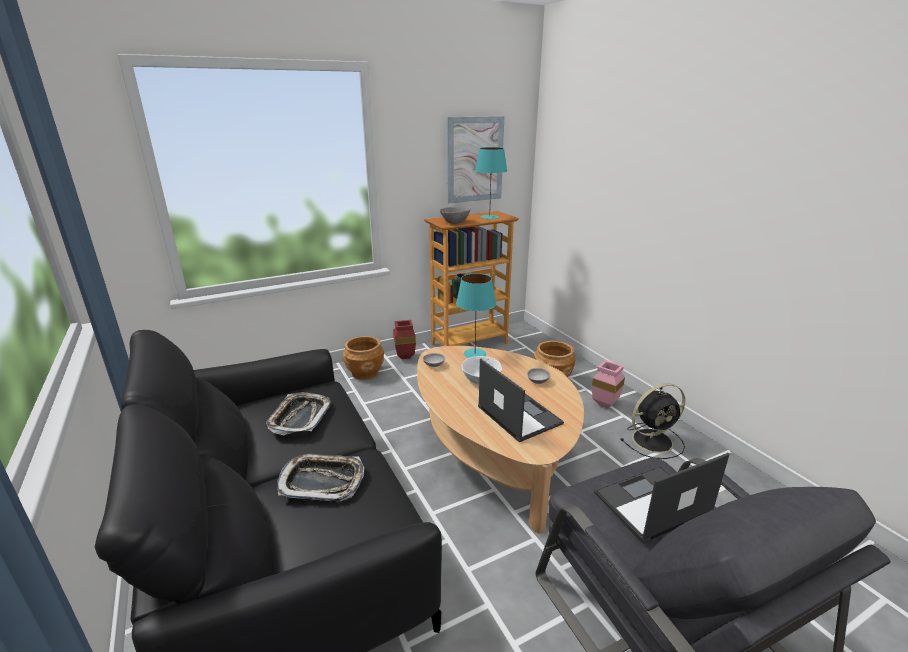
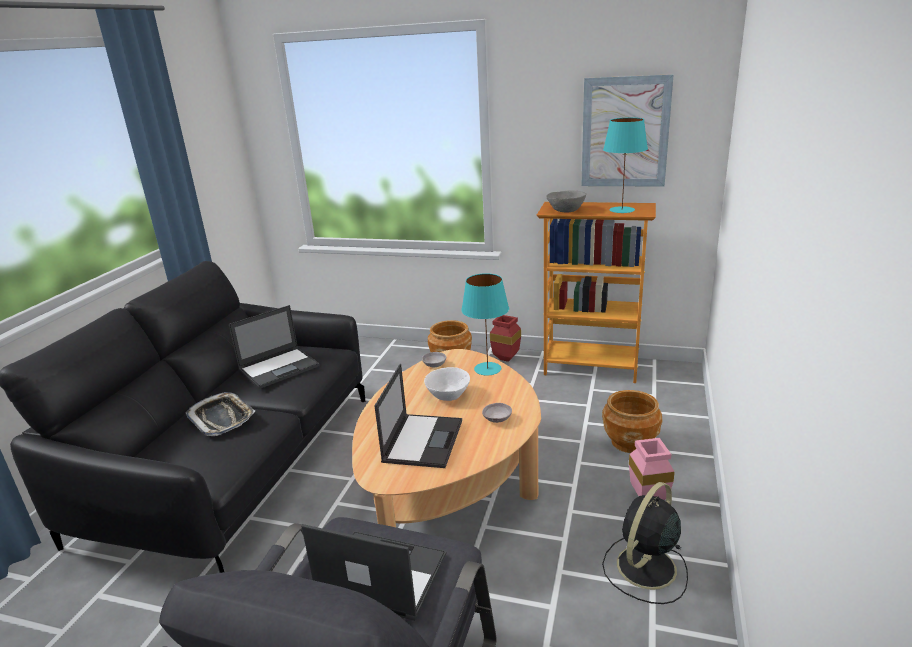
camera: 45 degrees right, 0 degrees up
(300, 417) = (280, 367): tray -> laptop
(654, 440) = (645, 568): black fan -> black fan turned 105 degrees clockwise

